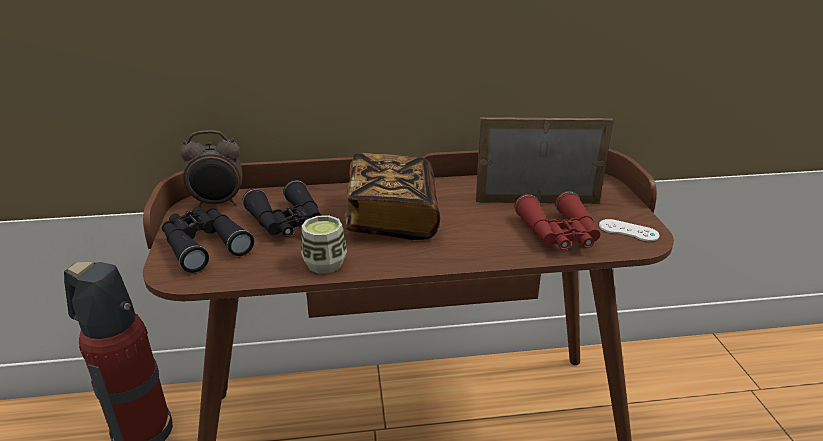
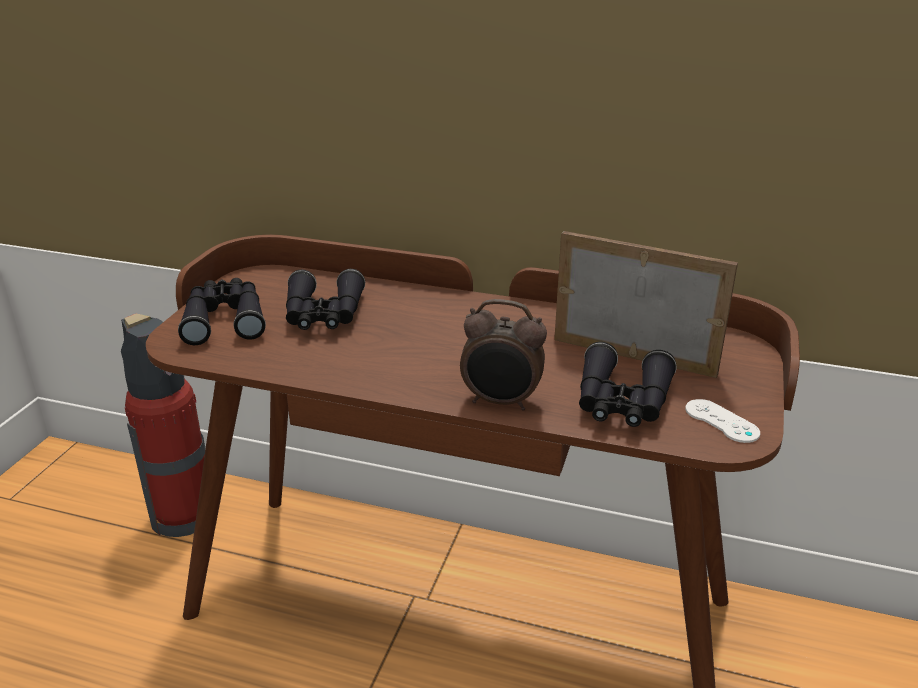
camera: 25 degrees right, 0 degrees up
(218, 203) = (273, 279): alarm clock -> alarm clock (501, 402)
(325, 264) = (322, 368): cup -> none
(392, 217) = (438, 335): book -> none
(559, 234) = (622, 402): red binoculars -> black binoculars

